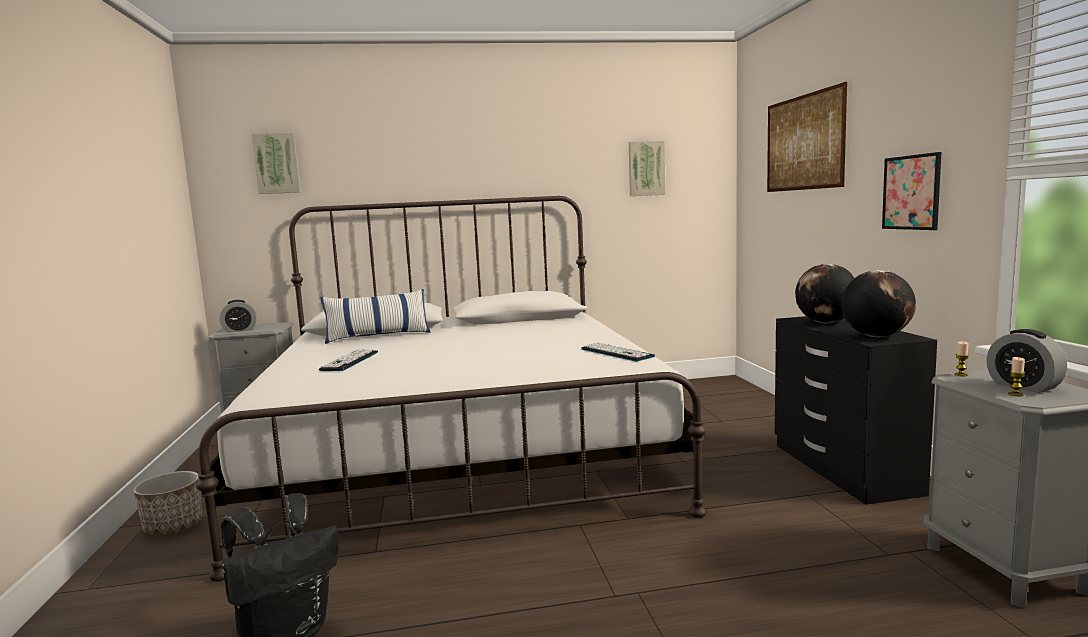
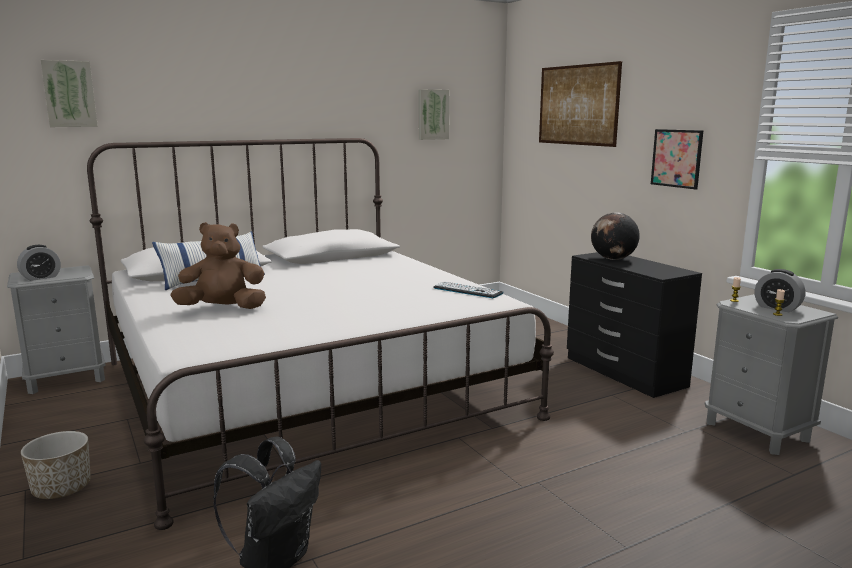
camera: 20 degrees left, 5 degrees up
(350, 361) = (223, 309): keyboard -> brown plush toy
(875, 336) = (660, 271): globe -> none

